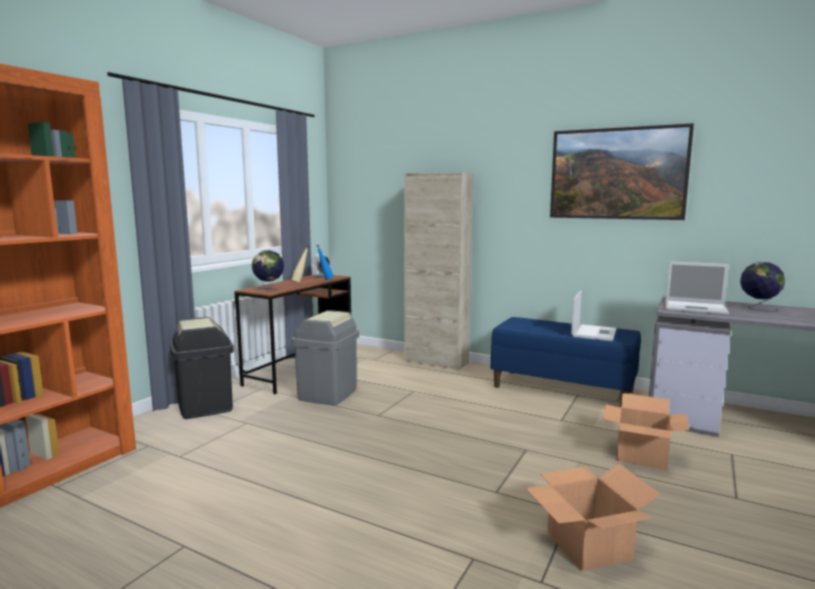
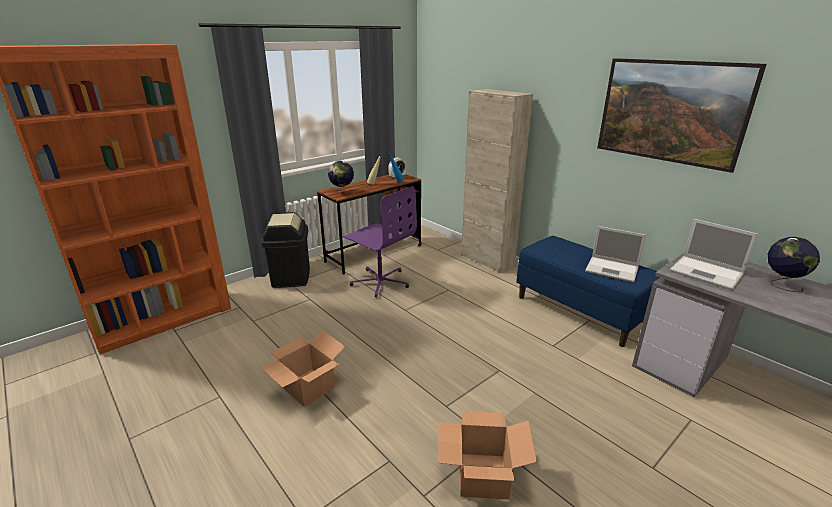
camera: 20 degrees right, 15 degrees up
(328, 394) = (380, 282): grey trash can -> purple office chair
(593, 333) = (613, 269): laptop -> laptop turned 75 degrees clockwise
(642, 455) = (599, 400): cardboard box -> cardboard box (309, 387)

